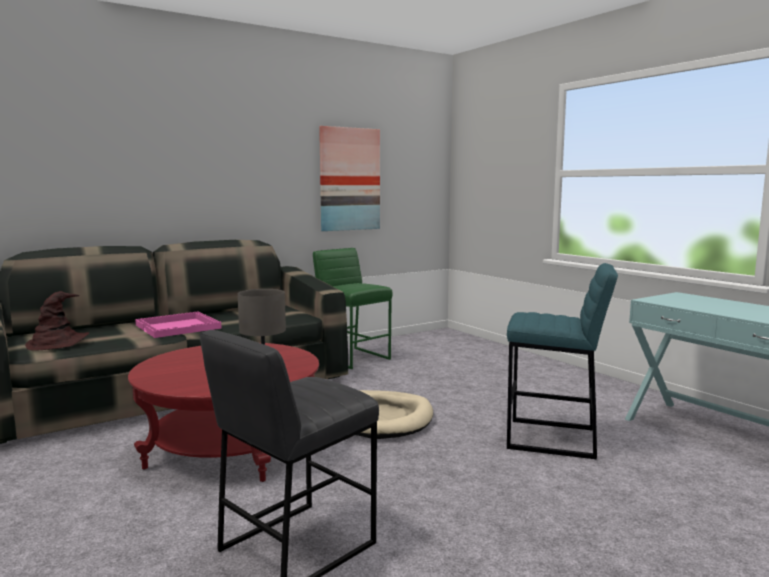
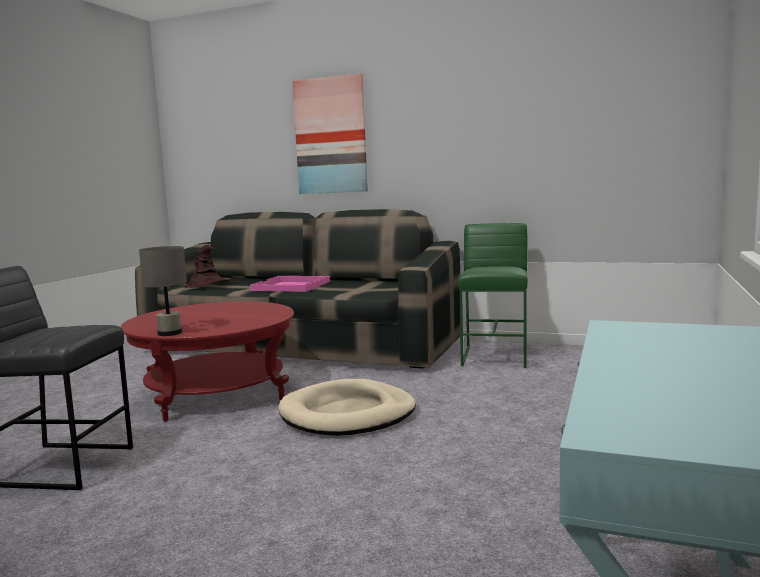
camera: 55 degrees right, 0 degrees up
(349, 179) = (538, 137): picture -> picture (331, 136)
(554, 439) = (423, 505): turquoise stool -> none

